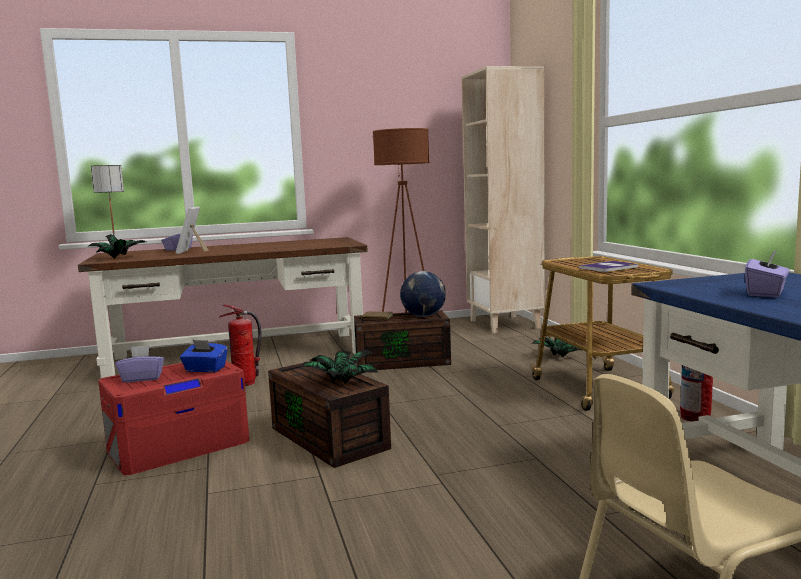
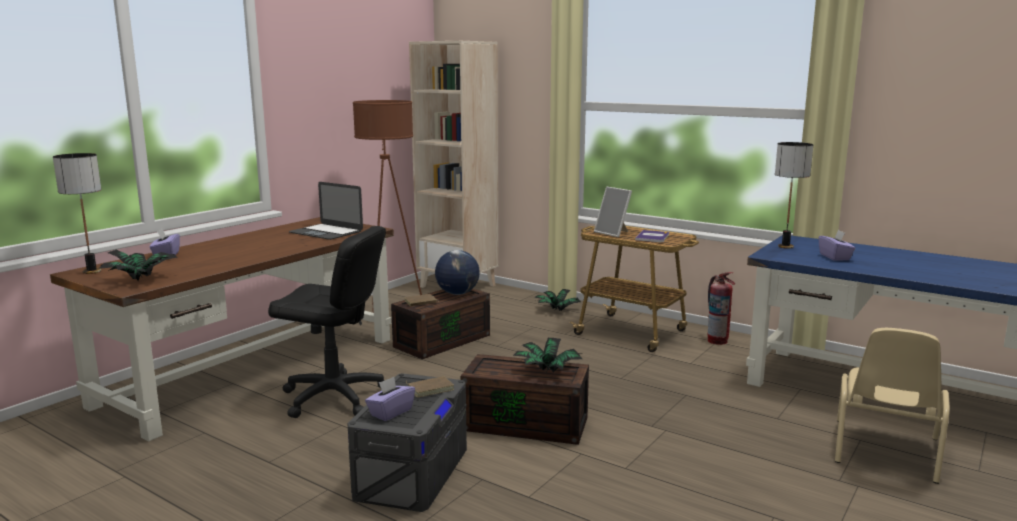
camera: 40 degrees left, 5 degrees up
(179, 446) = (412, 471): red storage box -> grey storage box
(192, 251) = (209, 258): picture frame -> picture frame (613, 233)
(205, 369) = (430, 388): blue tissue box -> brown book
(245, 383) = (334, 397): fire extinguisher -> black office chair
(313, 244) = (326, 232): none -> laptop
(726, 279) = (785, 246): none -> table lamp

